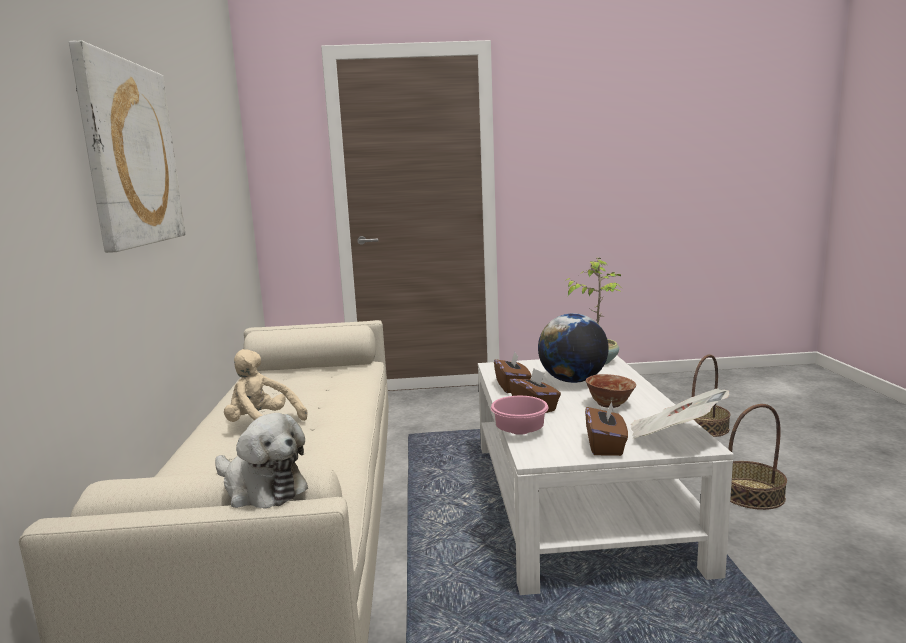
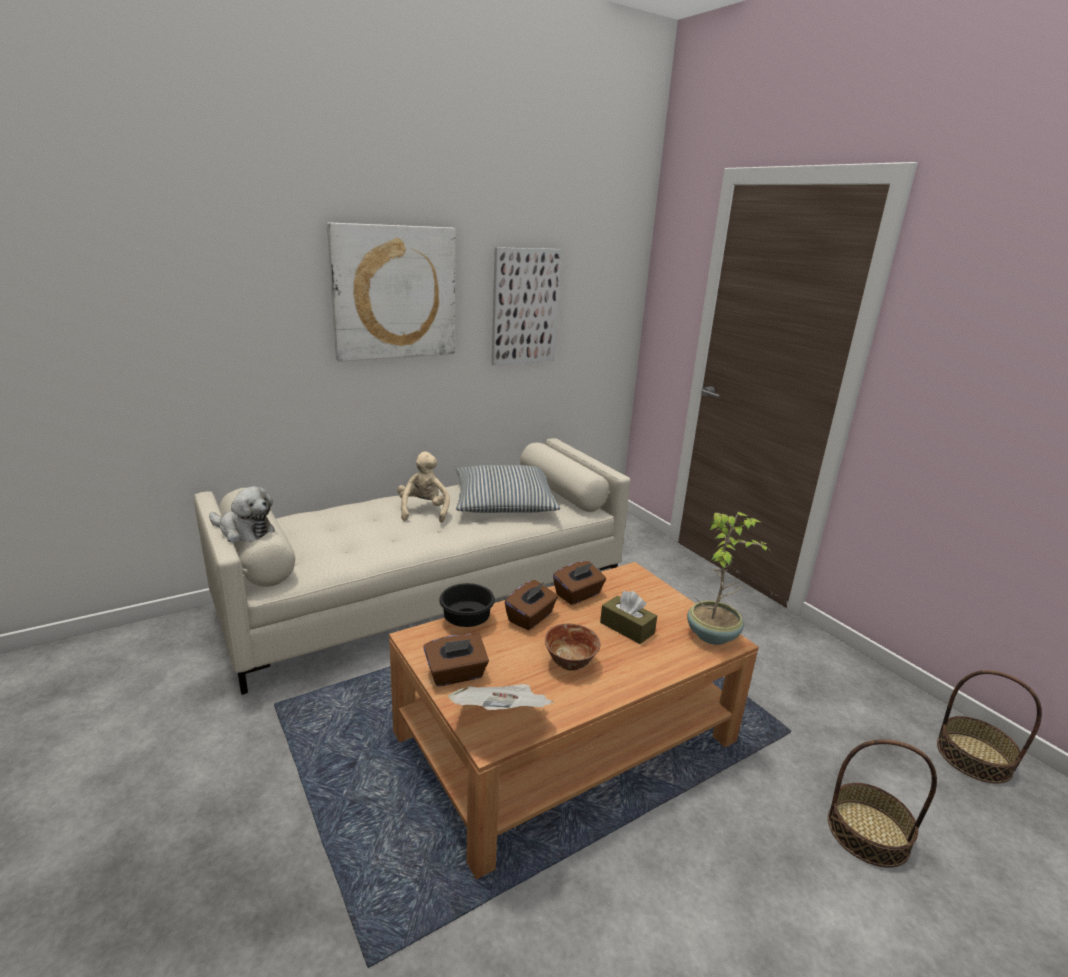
camera: 60 degrees right, 10 degrees up
(204, 180) = (525, 307): none -> picture
(261, 488) = (244, 531): plush toy -> plush toy turned 75 degrees counterclockwise
(301, 388) = (504, 502): none -> pillow
(521, 432) = (466, 621): pink bowl -> black bowl
(572, 381) = (627, 628): globe -> brown tissue box
(576, 500) = (567, 736): white coffee table -> brown coffee table
(751, 494) = (692, 903): basket -> basket (973, 757)

